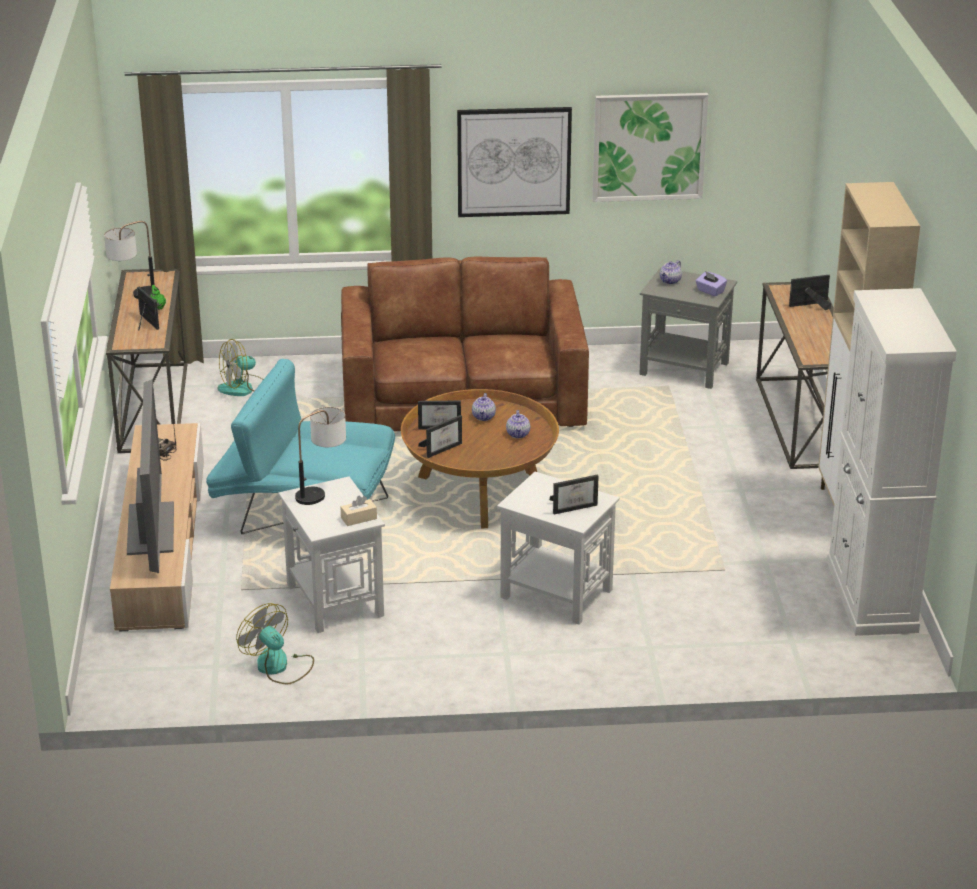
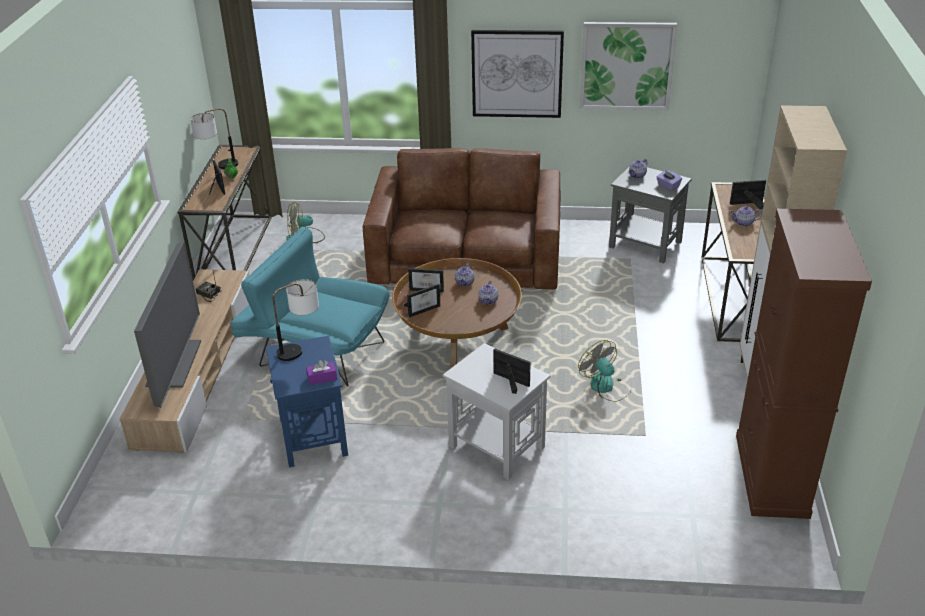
camera: 10 degrees right, 5 degrees up
(278, 666) = (246, 498): fan -> fan (607, 387)
(335, 601) = (313, 437): white side table -> blue side table
(359, 518) = (322, 378): beige tissue box -> purple tissue box
(574, 506) = (508, 381): picture frame -> picture frame turned 135 degrees counterclockwise
(809, 326) = (743, 223): none -> teapot
(871, 597) = (771, 475): white cabinet -> brown cabinet

